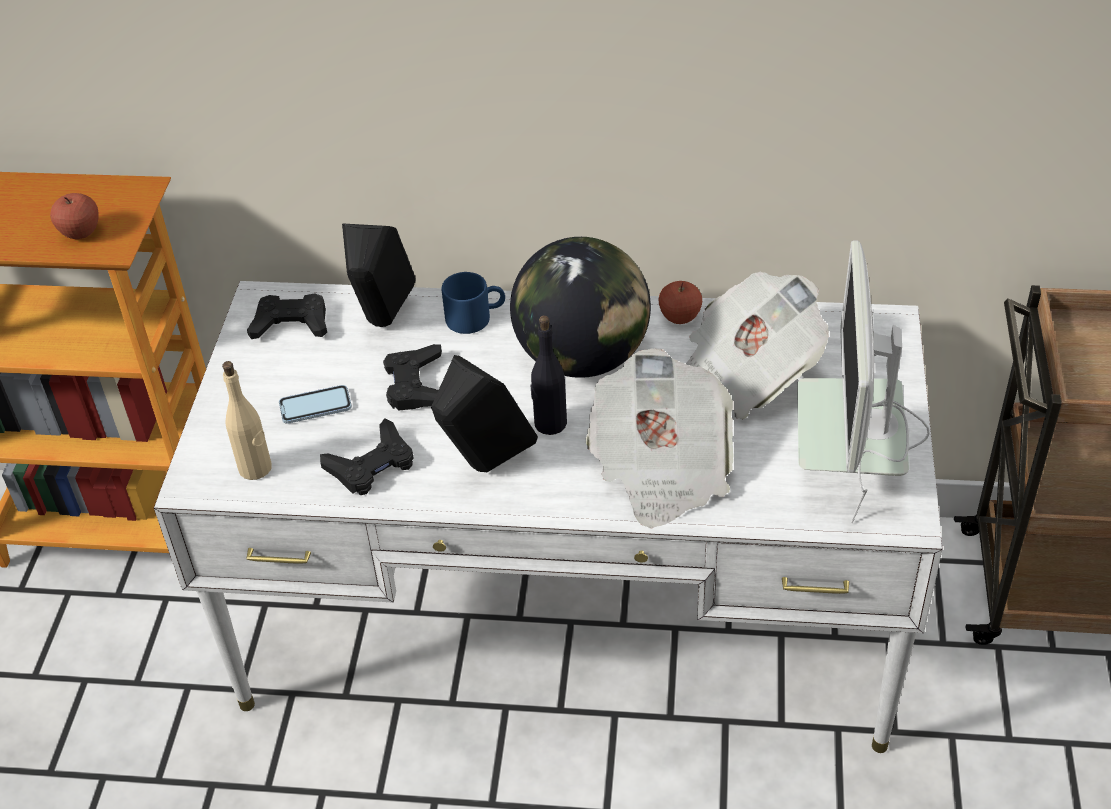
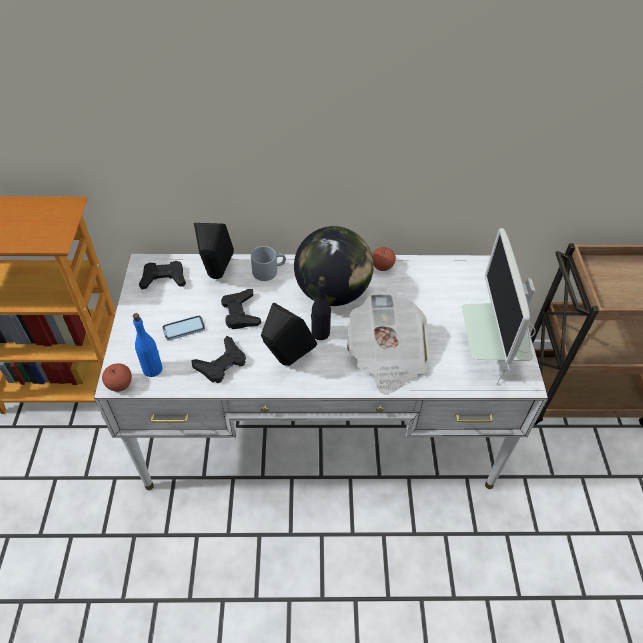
camera: 10 degrees left, 5 degrees up
(80, 233) = (35, 233): apple -> apple (120, 385)
(255, 468) = (153, 369): beige bottle -> blue bottle
(475, 317) = (269, 270): blue mug -> grey mug
(745, 374) = (423, 298): newspaper -> none

